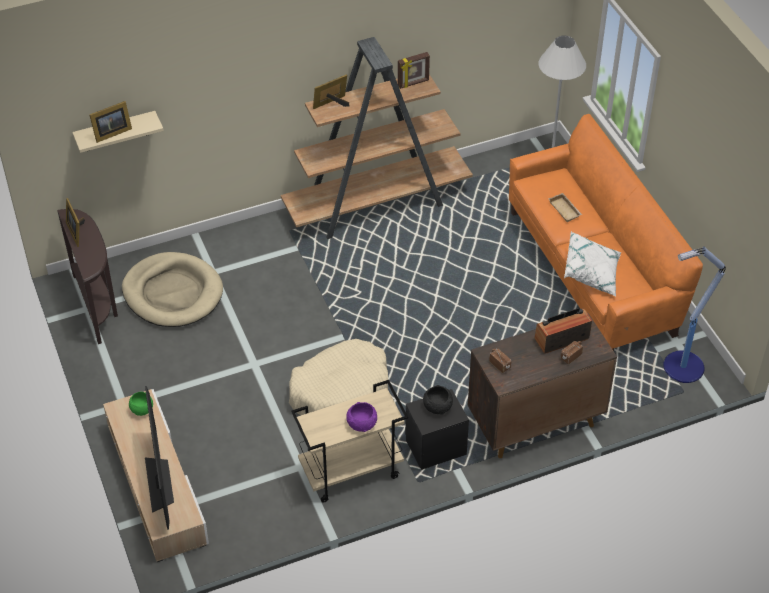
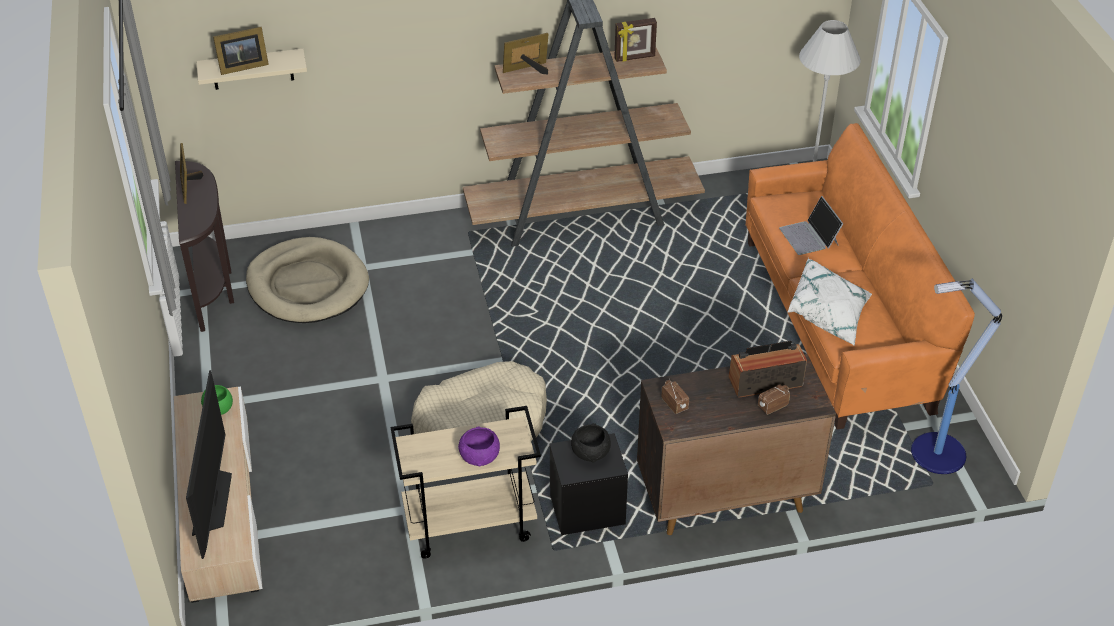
camera: 10 degrees right, 5 degrees down
(565, 209) = (809, 236): beige tray -> laptop

